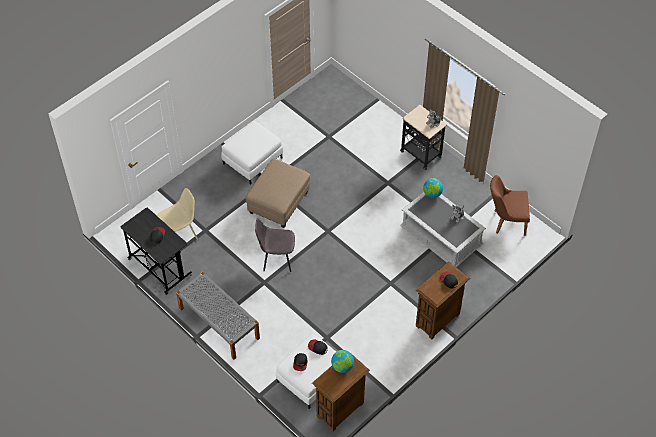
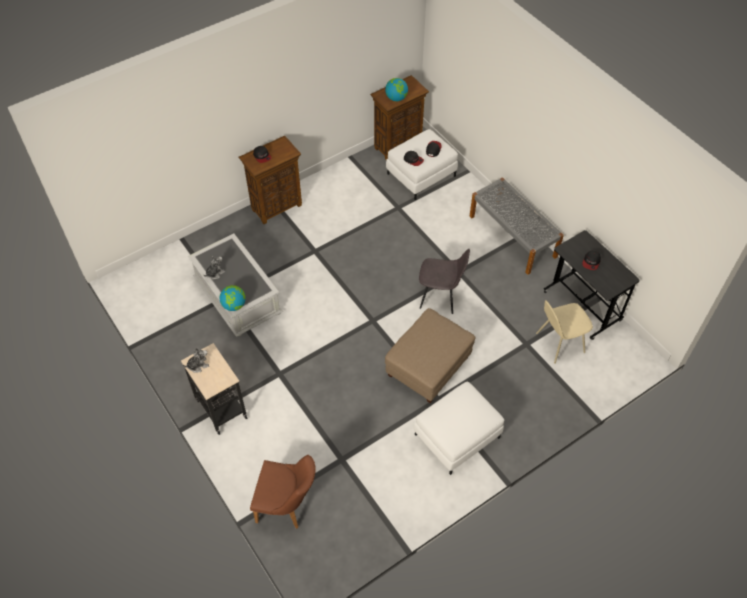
camera: 170 degrees left, 0 degrees up
(505, 221) = (153, 300): brown chair -> brown chair (287, 506)

